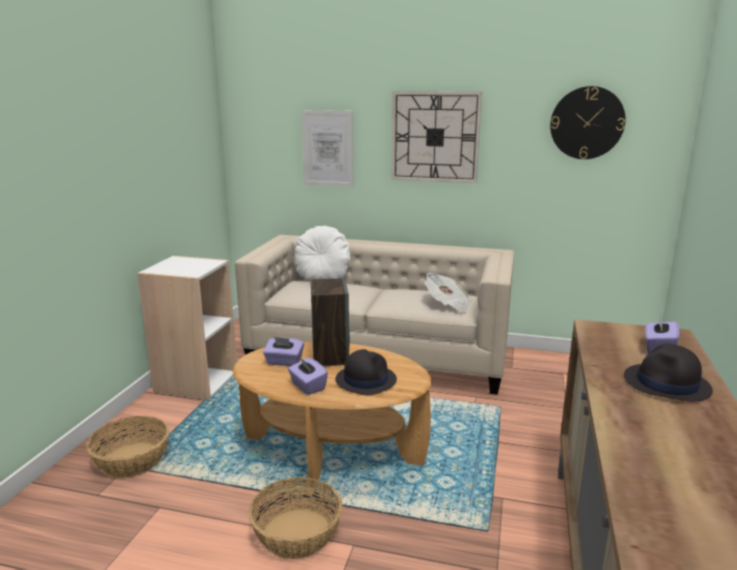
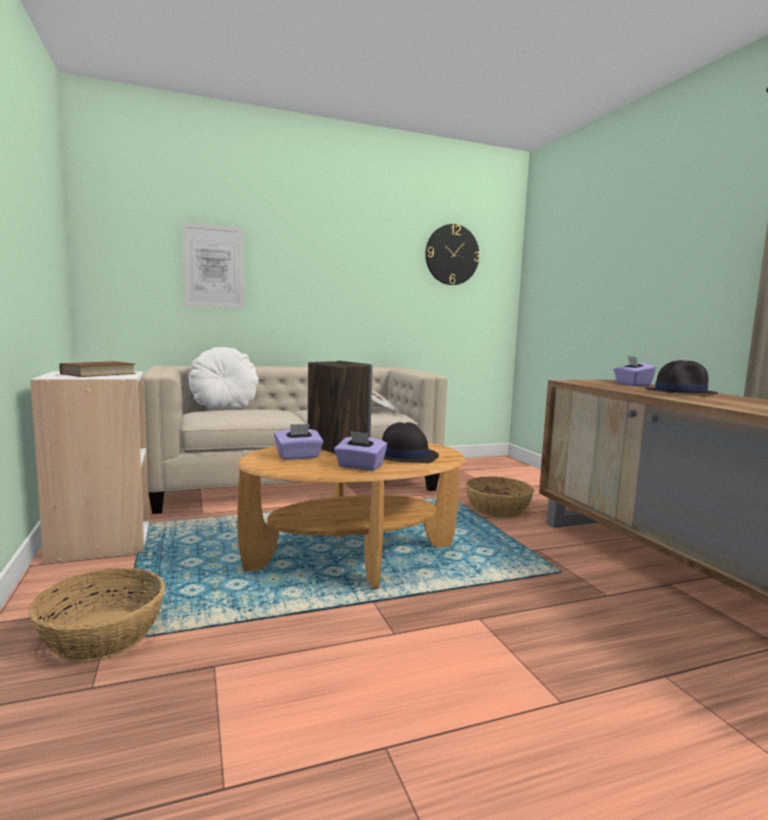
camera: 35 degrees left, 10 degrees down
(189, 264) = (98, 374): none -> brown book
(297, 534) = (415, 629): basket -> basket (498, 509)
(435, 137) = (328, 260): wall clock -> none

